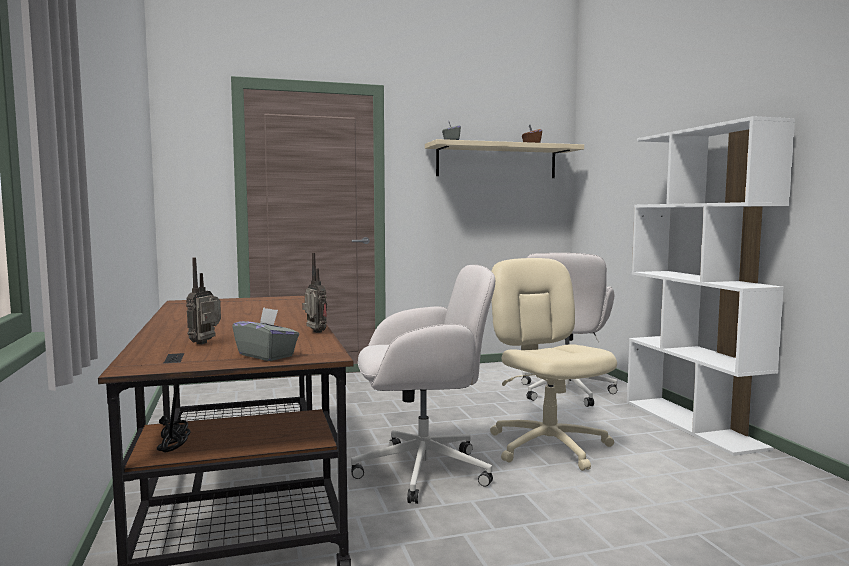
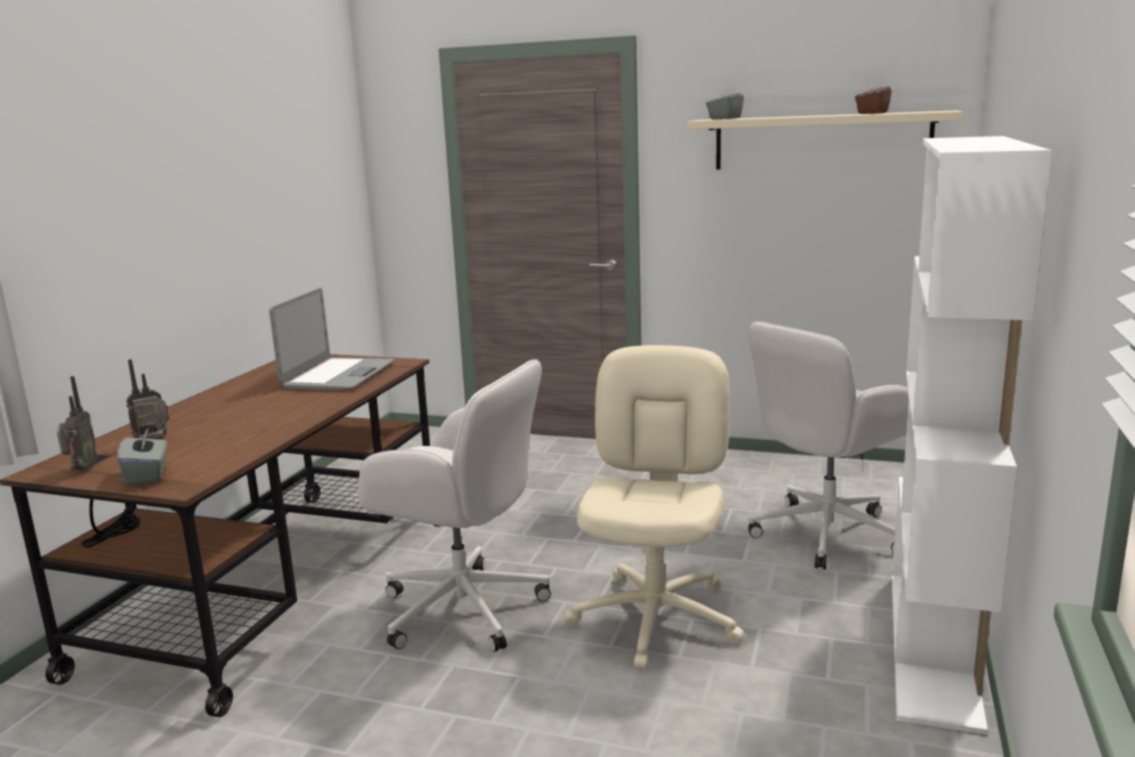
camera: 35 degrees right, 10 degrees up
(257, 305) = (338, 376): none -> laptop
(314, 333) = (264, 443): radio -> radio (81, 469)

